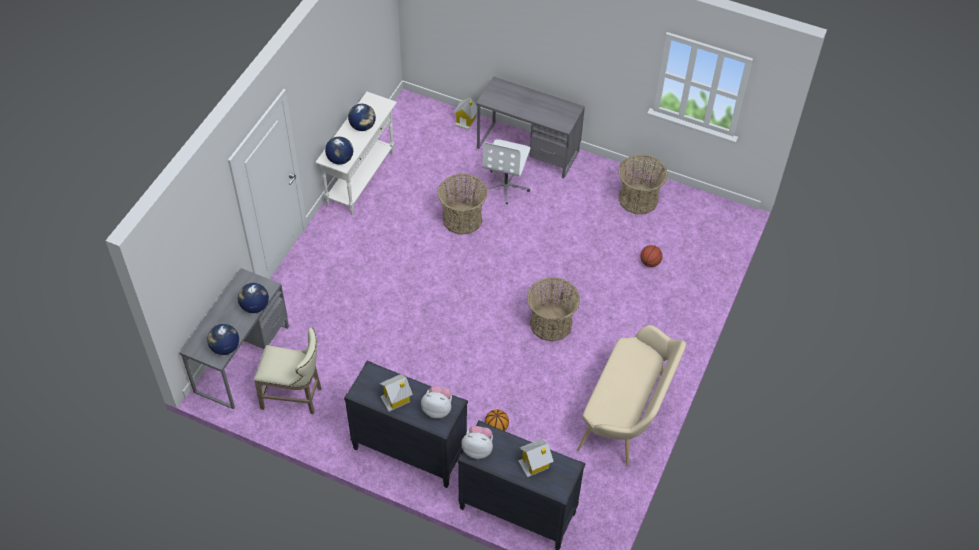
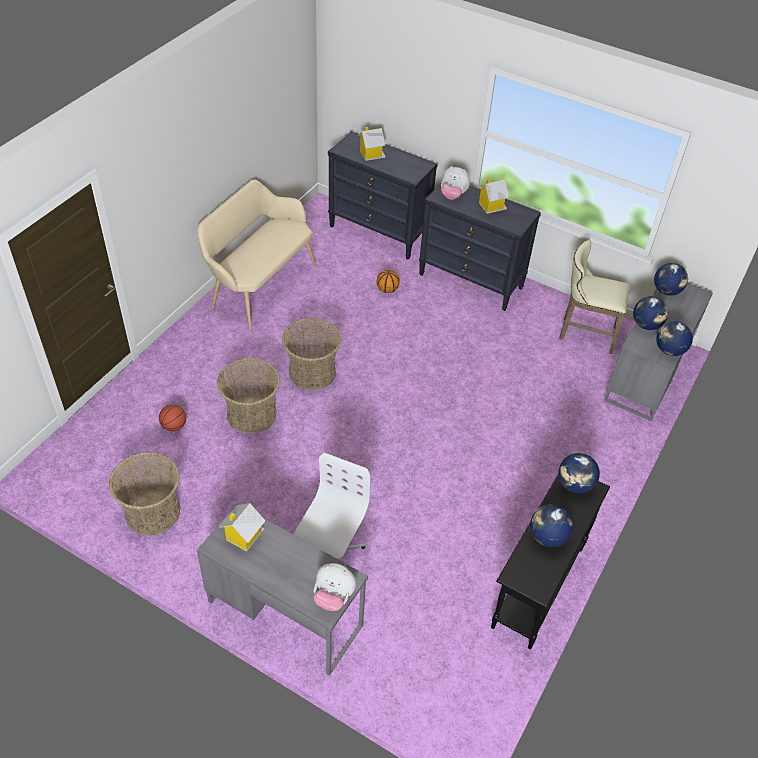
camera: 175 degrees left, 5 degrees down
(240, 283) = (669, 350): none -> globe
(361, 179) = (537, 587): white console table -> black console table
(462, 219) = (397, 509): basket -> basket (251, 414)
(466, 121) = (373, 683): toy house -> toy house (243, 536)
(478, 449) = (419, 167): plush toy -> plush toy (333, 597)

